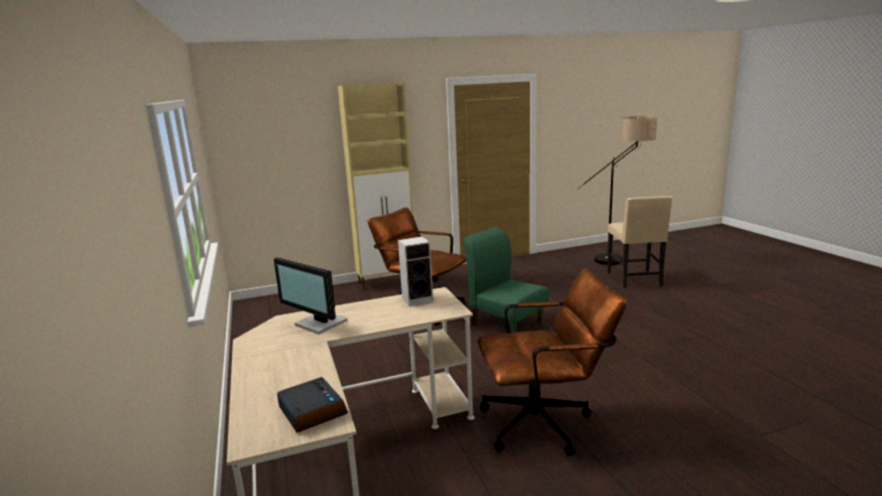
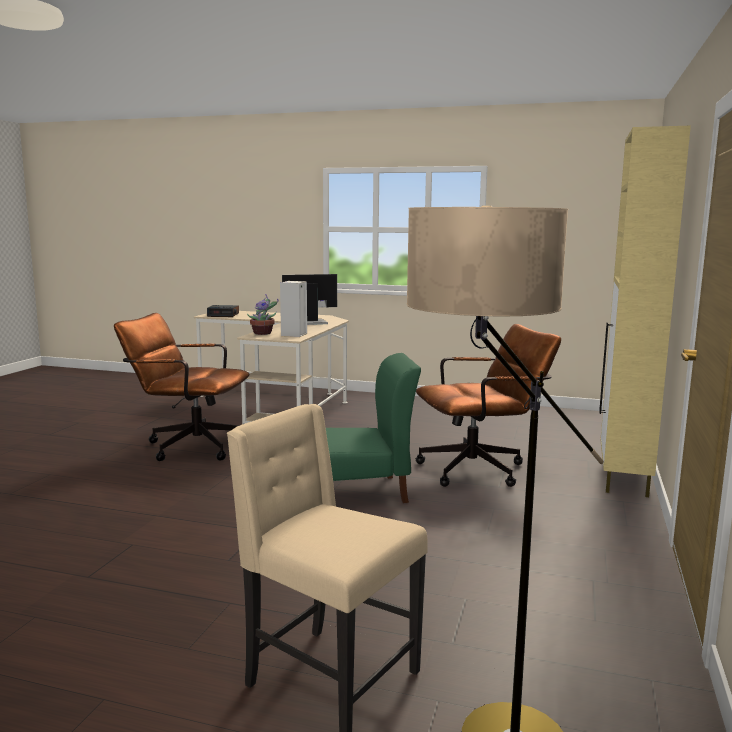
camera: 125 degrees right, 5 degrees down
(432, 312) = (263, 333): none -> potted plant
(545, 423) = (188, 446): brown office chair -> brown office chair turned 75 degrees clockwise

